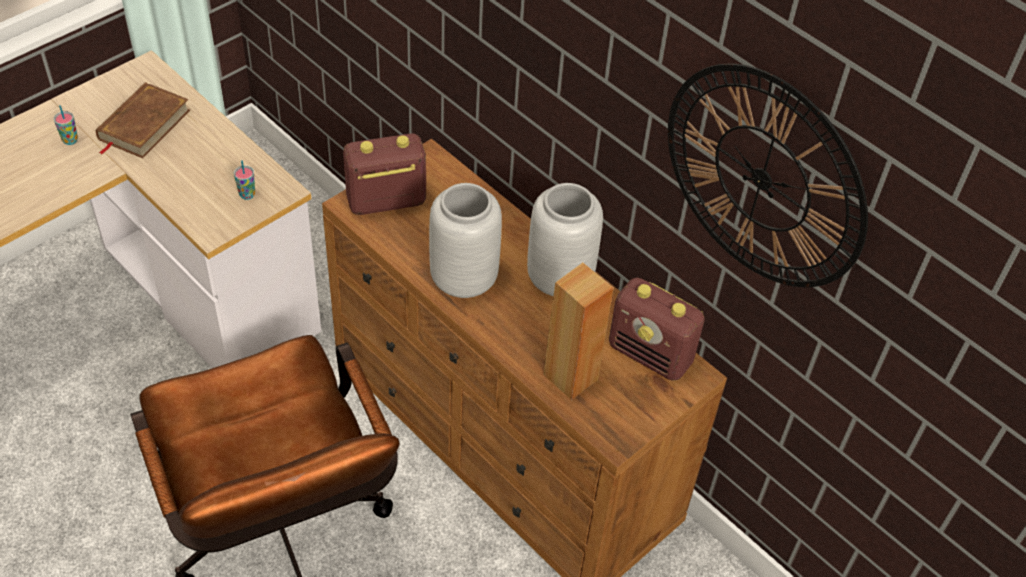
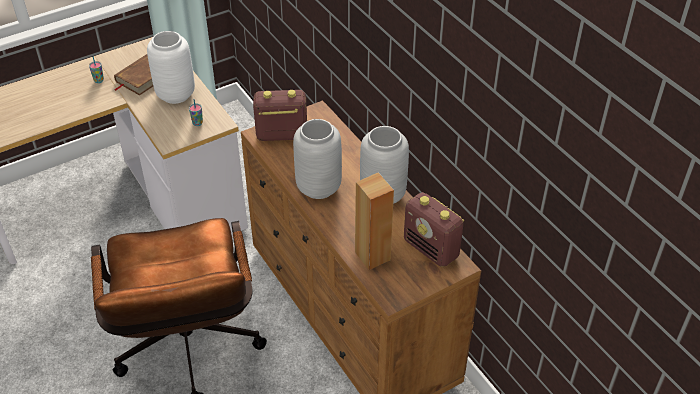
camera: 15 degrees right, 5 degrees down
(198, 151) = (175, 95): none -> white vase
(762, 178) = (495, 122): wall clock -> none

